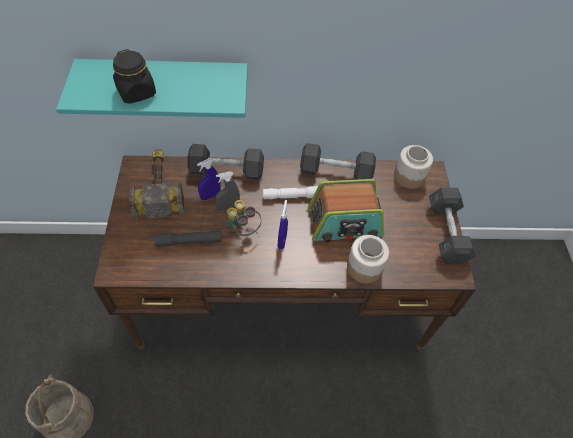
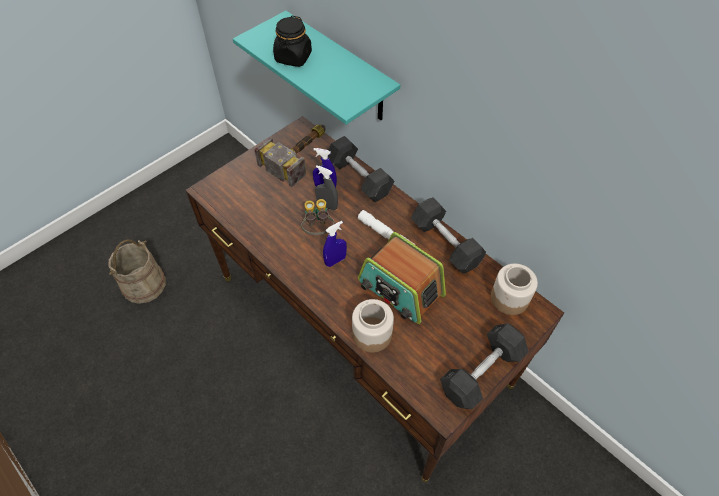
camera: 50 degrees right, 0 degrees up
(189, 241) = (272, 208): grey flashlight -> none

